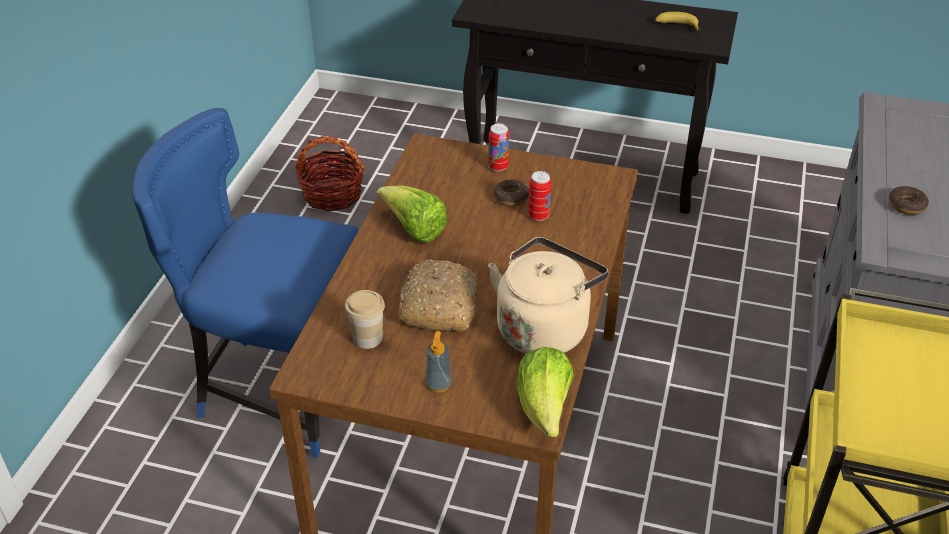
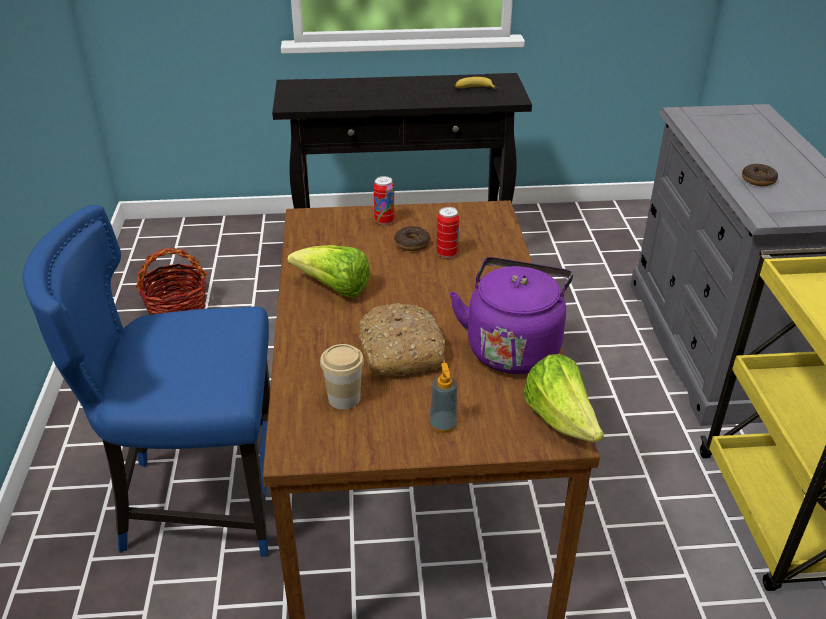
camera: 20 degrees left, 5 degrees down
(544, 327) = (513, 347): beige kettle -> purple kettle

